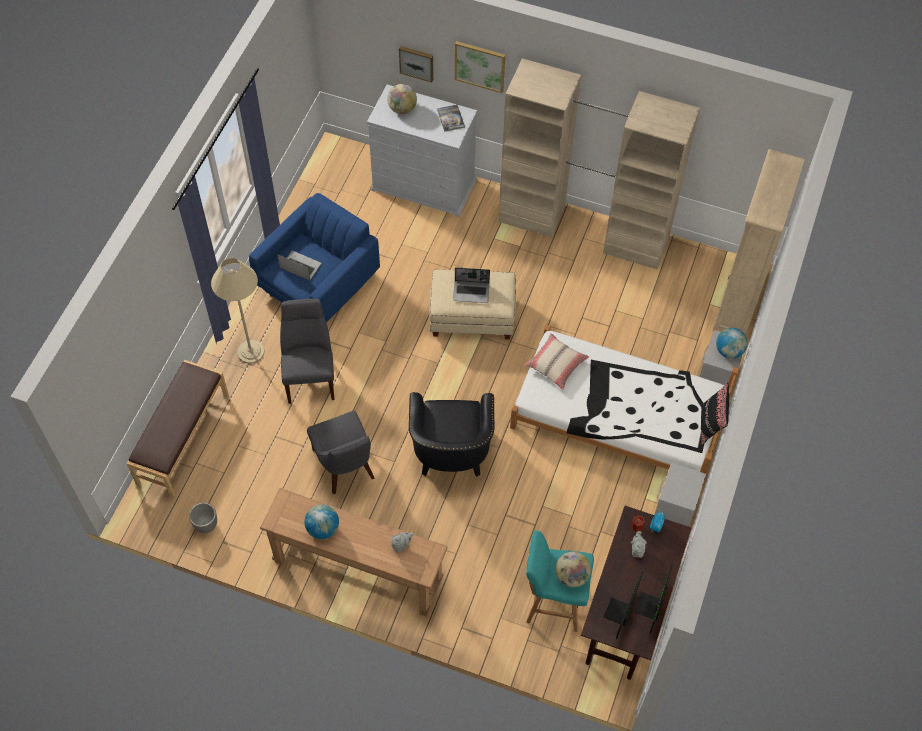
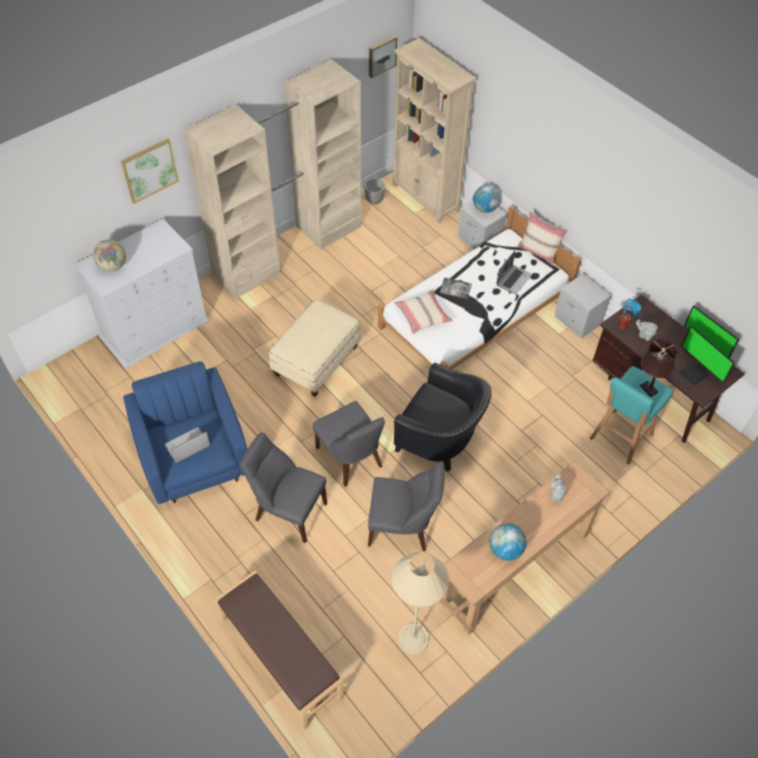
camera: 60 degrees left, 5 degrees down
(206, 525) = (393, 680): planter -> planter (374, 200)
(251, 352) = (225, 549): beige floor lamp -> beige floor lamp (413, 639)
(387, 395) = (351, 459): none -> grey chair
(417, 62) = (92, 217): picture -> picture (381, 56)
(451, 118) = (155, 239): book -> book (455, 288)
(471, 292) = (315, 333): laptop -> laptop (513, 279)
(571, 576) = (647, 387): globe -> brown table lamp
(710, 425) = (538, 252): black pillow -> beige pillow

